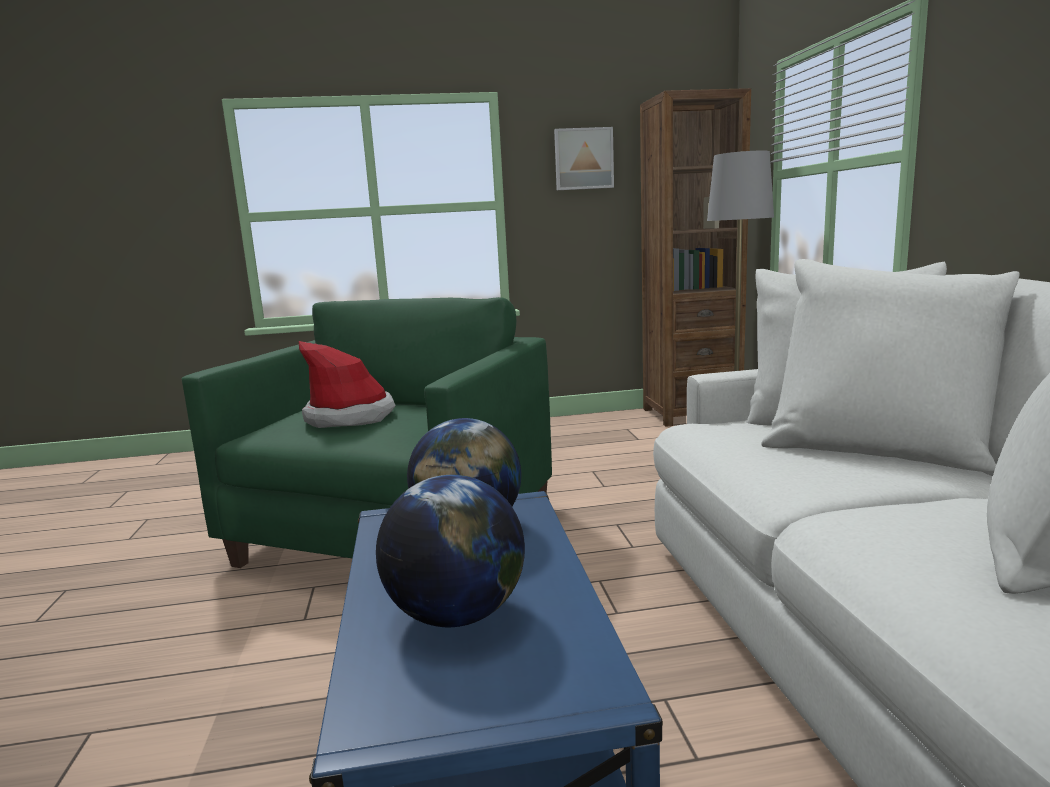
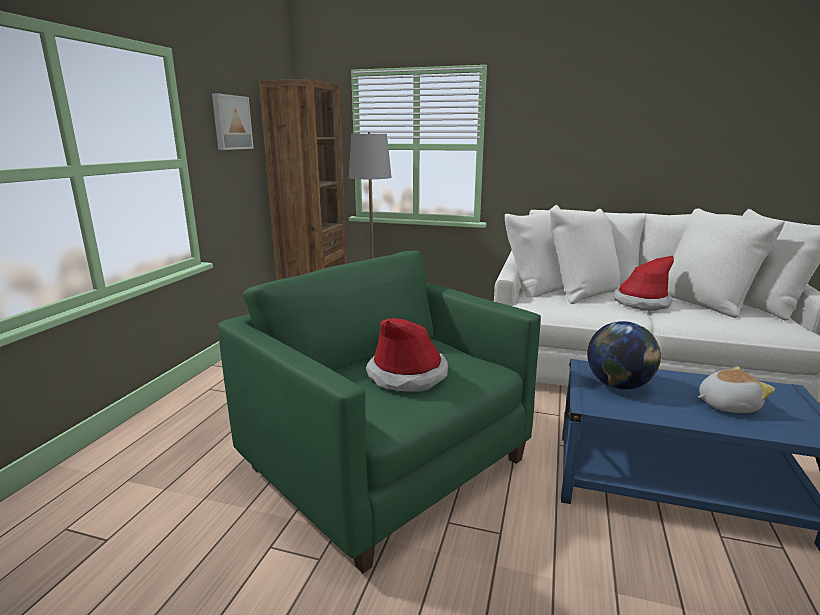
camera: 65 degrees left, 5 degrees up
(456, 615) = (726, 405): globe -> plush toy
(892, 489) = (641, 303): none -> hat

